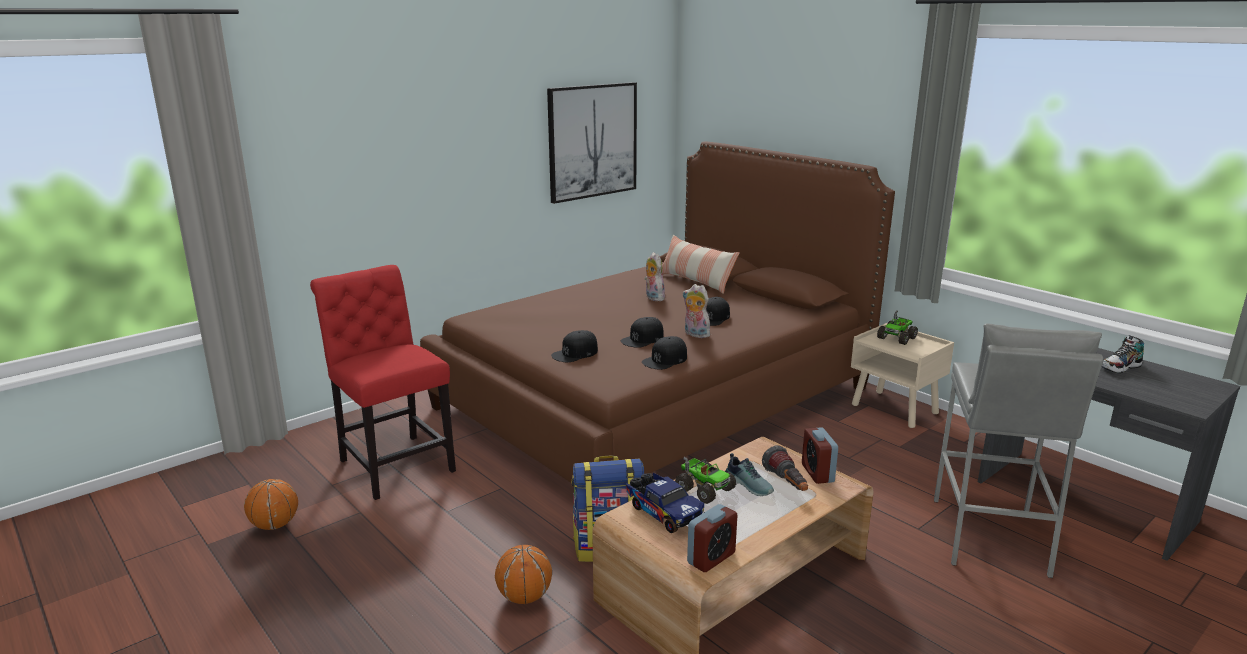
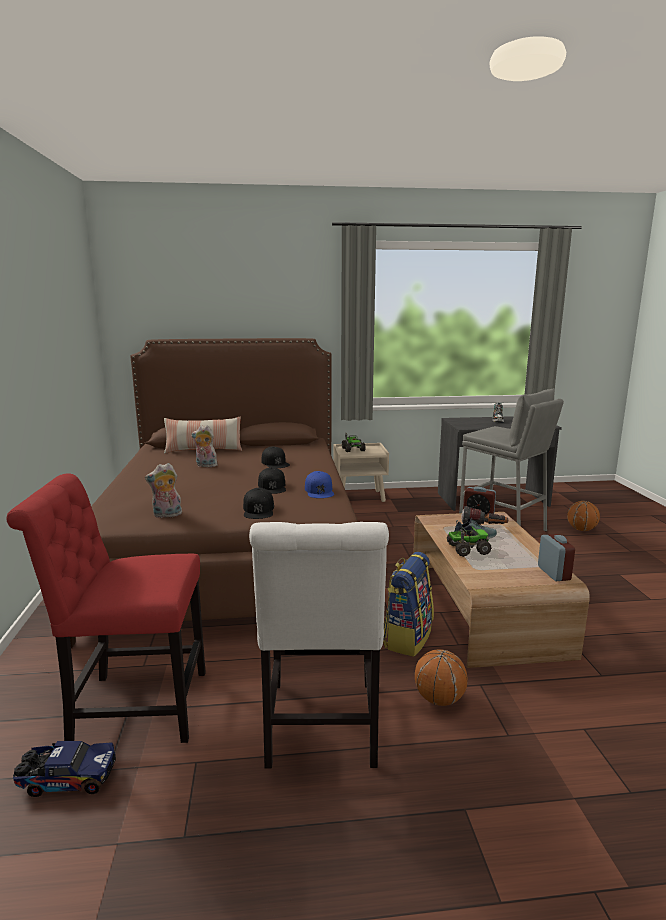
camera: 55 degrees left, 5 degrees down
(275, 525) = (132, 850): basketball -> basketball (581, 529)
(433, 549) = (321, 729): none -> white chair
(592, 141) = (69, 343): picture -> none
(663, 512) = (485, 570): toy truck -> toy truck (66, 779)
(665, 360) = (319, 491): black cap -> blue cap
(695, 334) = (293, 474): plush toy -> plush toy (167, 515)

